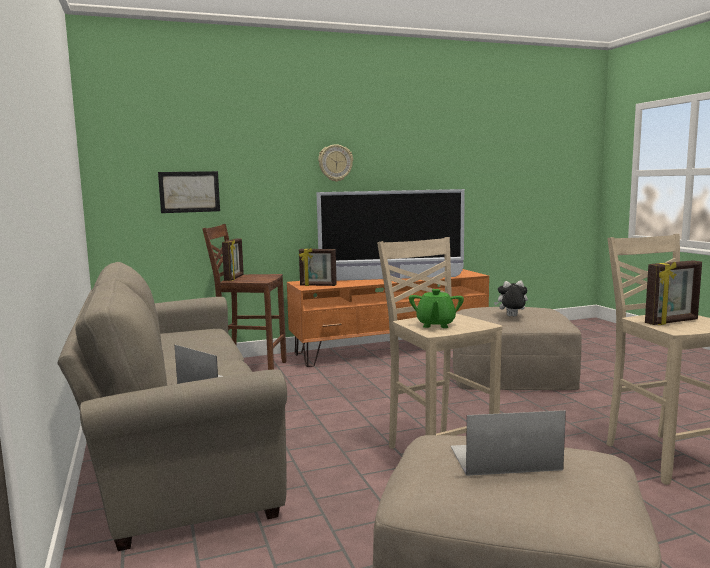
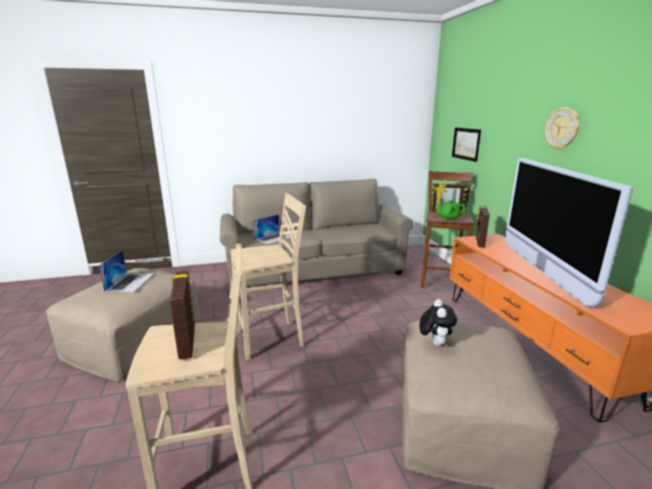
camera: 95 degrees right, 10 degrees up
(435, 325) = (258, 253): green teapot -> green teapot (449, 218)

